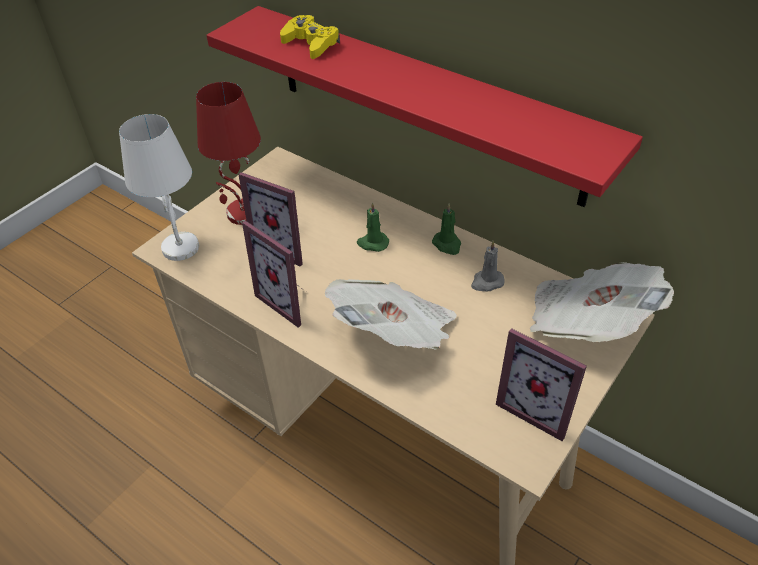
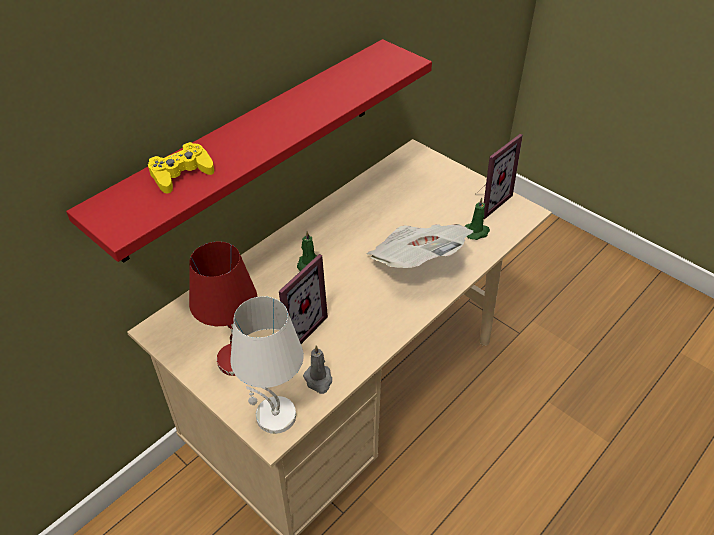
camera: 85 degrees left, 0 degrees up
(290, 301) = (370, 325): picture frame -> none
(447, 244) = (322, 222): green candle -> green candle (476, 232)
(486, 282) = (369, 206): grey candle -> grey candle (318, 380)
(587, 322) = (416, 167): newspaper -> none

